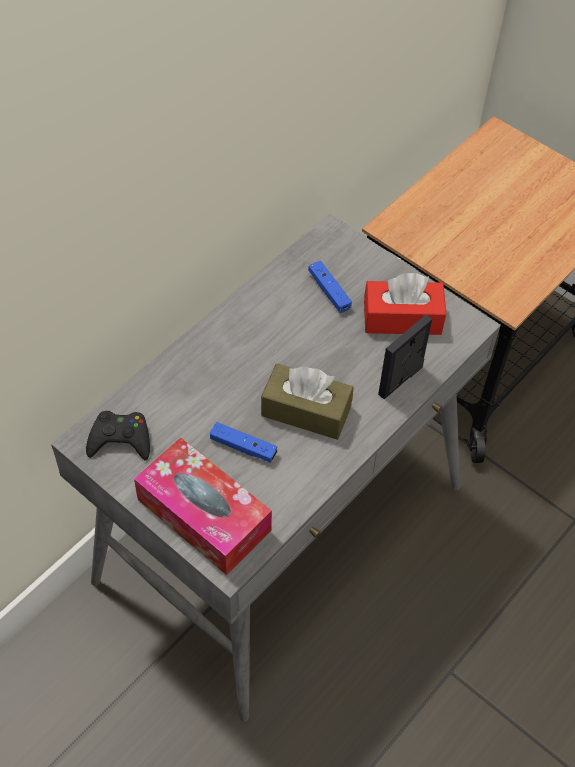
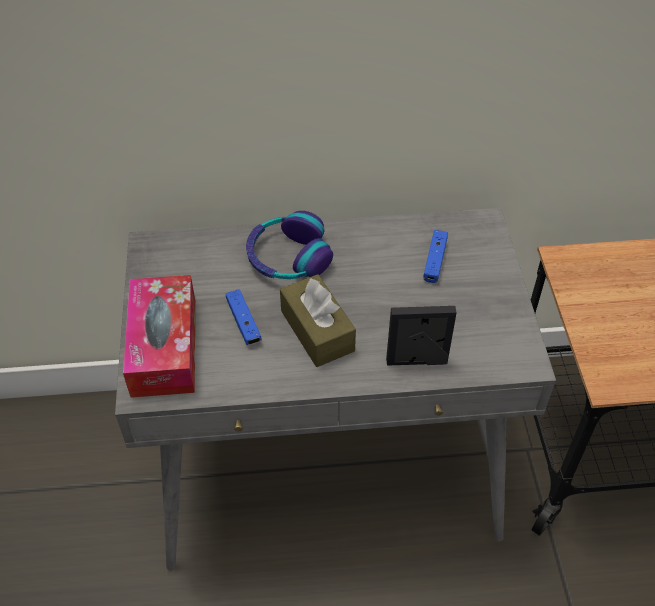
camera: 45 degrees right, 5 degrees down
(120, 439) = (172, 259): black game controller -> none
(215, 368) = (288, 257): none -> headphones
(402, 318) = (472, 318): red tissue box -> none

